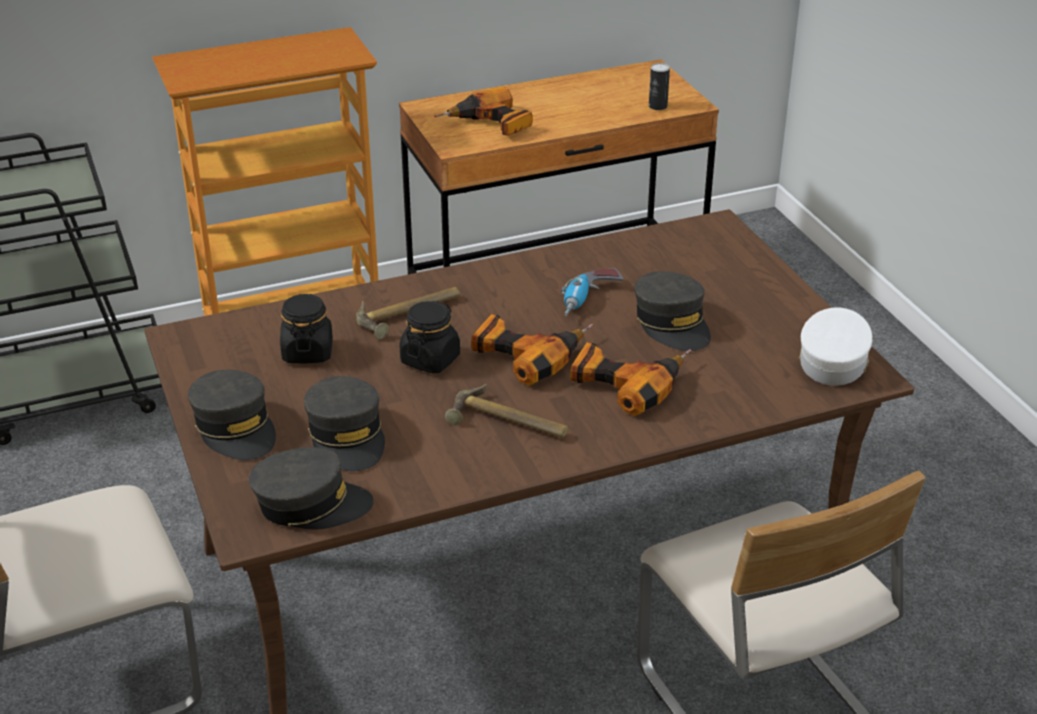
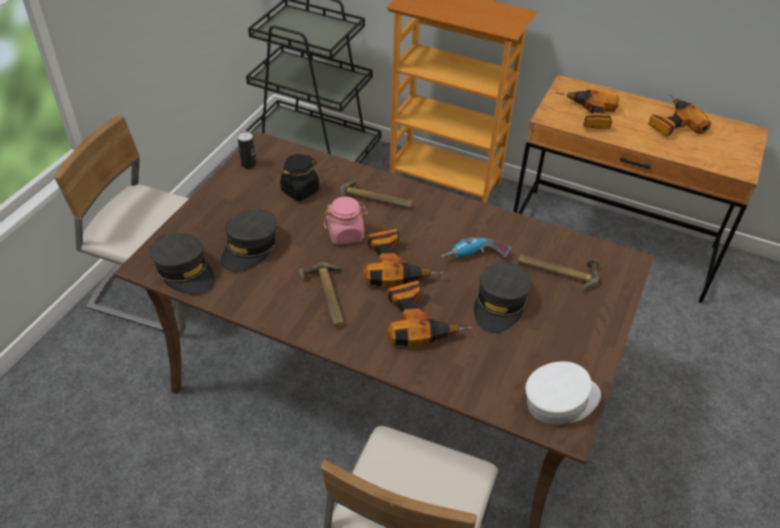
camera: 45 degrees right, 10 degrees up
(235, 428) = (215, 208): grey cap -> none
(430, 359) = (346, 234): black jar -> pink jar
(576, 95) = (672, 123): none -> power drill
(657, 106) = (715, 159): can -> can (248, 164)
(675, 266) = (558, 270): none -> hammer

